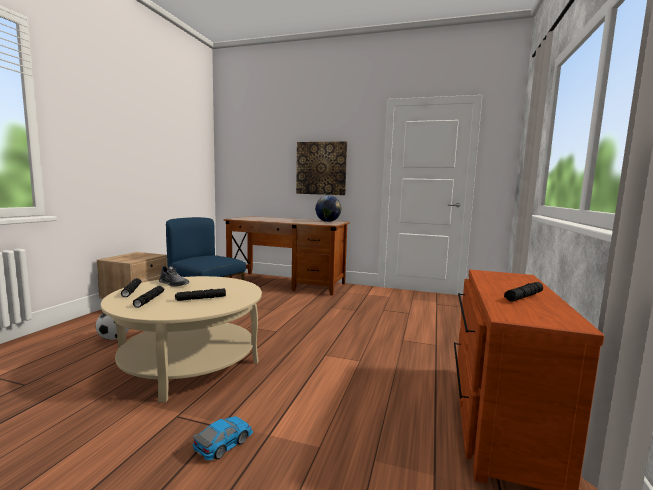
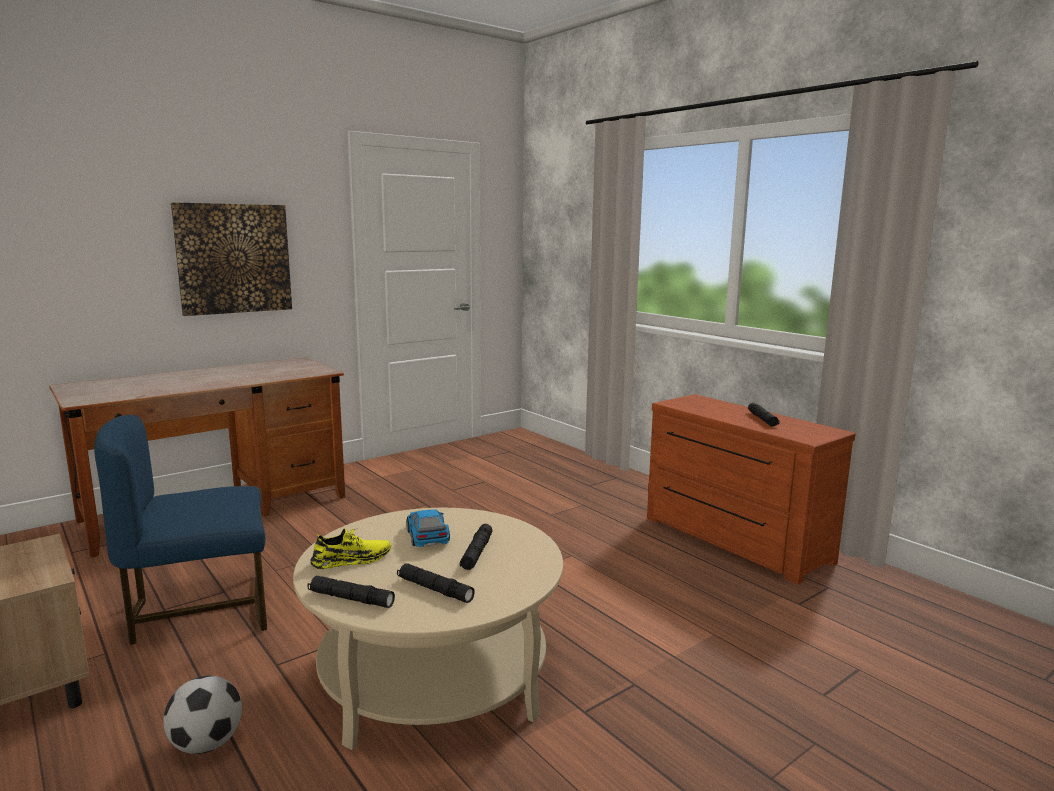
camera: 55 degrees left, 5 degrees up
(173, 283) = (352, 560): grey shoe -> yellow shoe
(224, 443) = (668, 688): toy car -> toy car (427, 535)
(328, 221) = (283, 365): globe -> none

